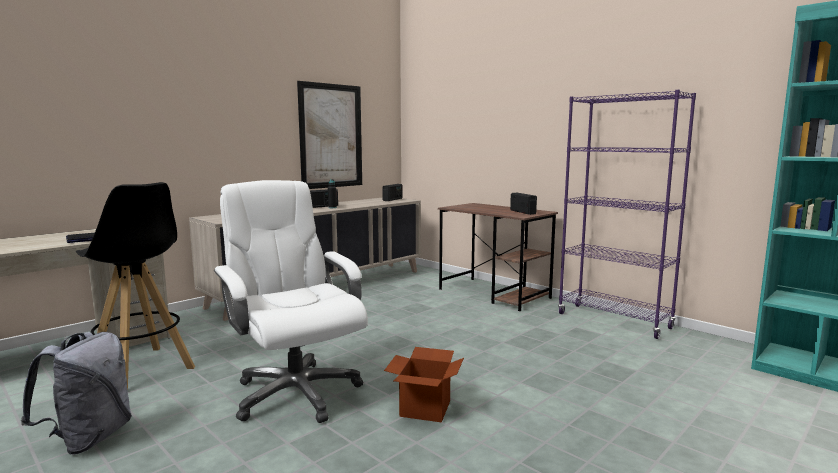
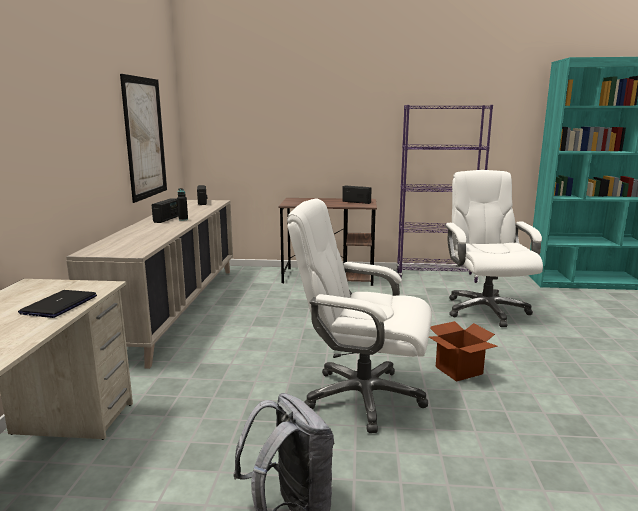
camera: 40 degrees left, 5 degrees up
(142, 369) = (180, 441): black stool -> none
(598, 368) = (485, 310): none -> white office chair

